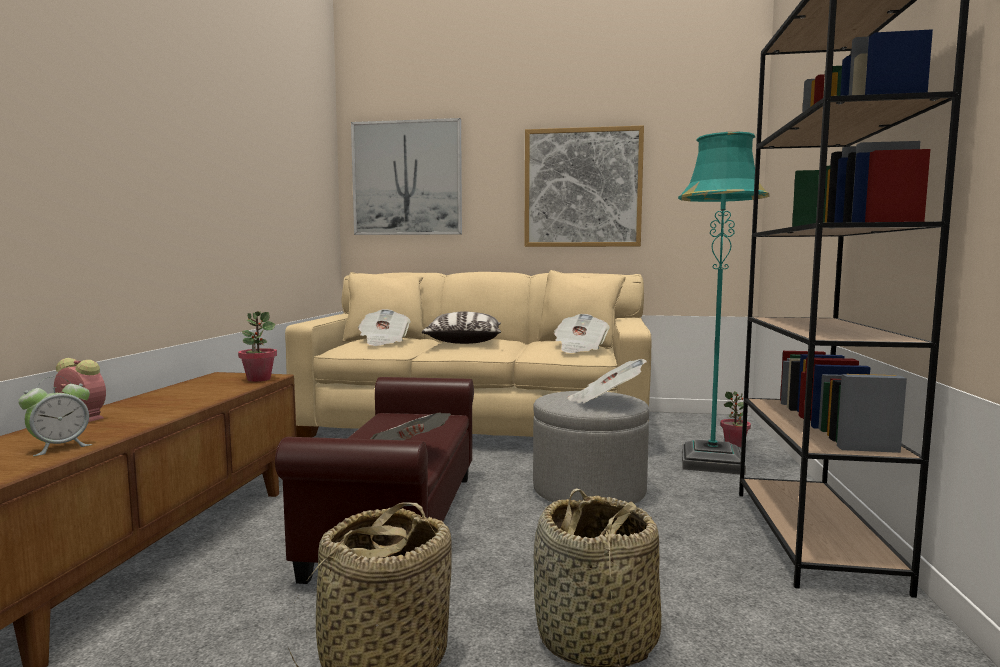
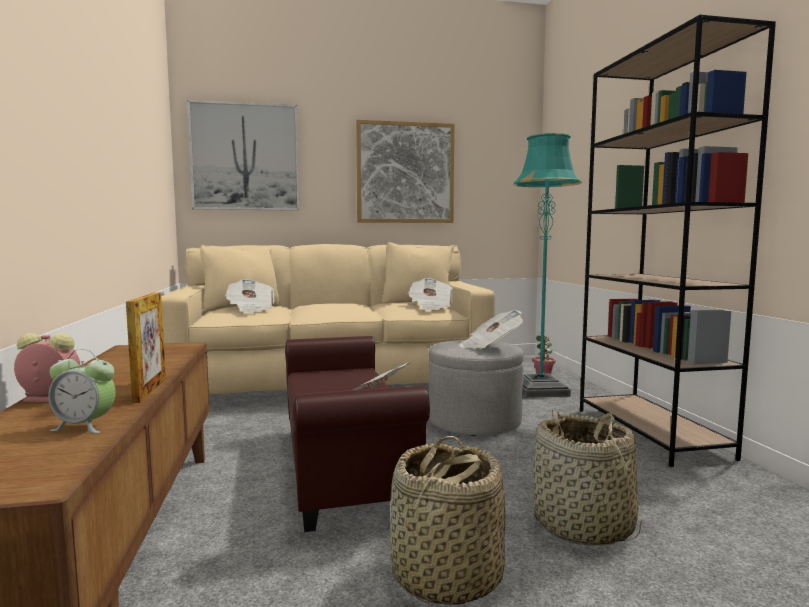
camera: 20 degrees left, 0 degrees up
(60, 447) = (85, 426): alarm clock -> alarm clock turned 75 degrees clockwise
(164, 418) = (150, 390): none -> picture frame
(259, 379) = (179, 348): potted plant -> none
(463, 341) = (325, 306): pillow -> none

